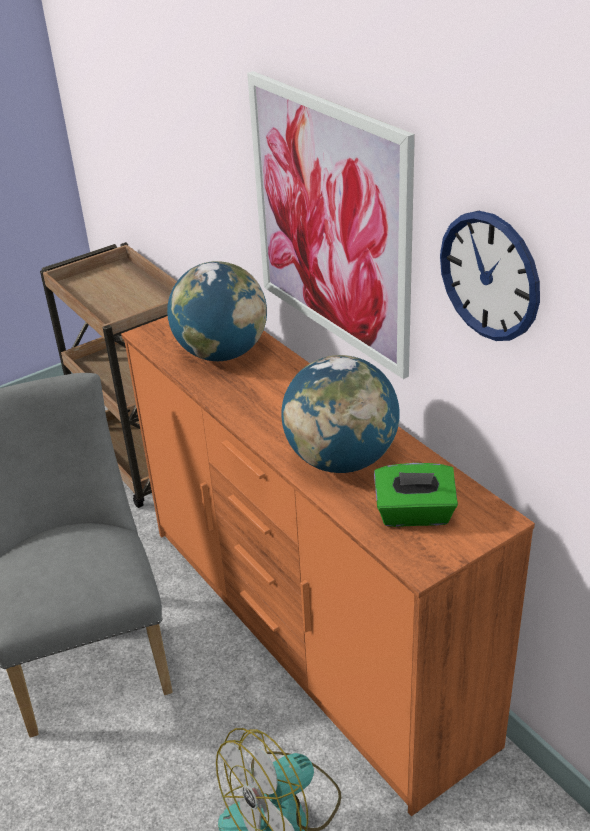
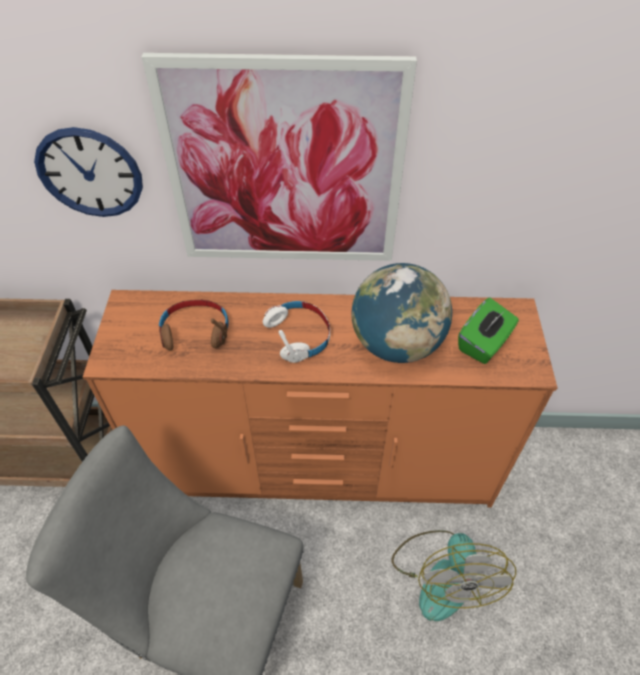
camera: 55 degrees left, 15 degrees up
(222, 353) = (195, 331): globe -> brown headphones
(281, 403) = (298, 336): none -> white headphones
(489, 276) = (500, 150): wall clock -> wall clock (90, 173)

